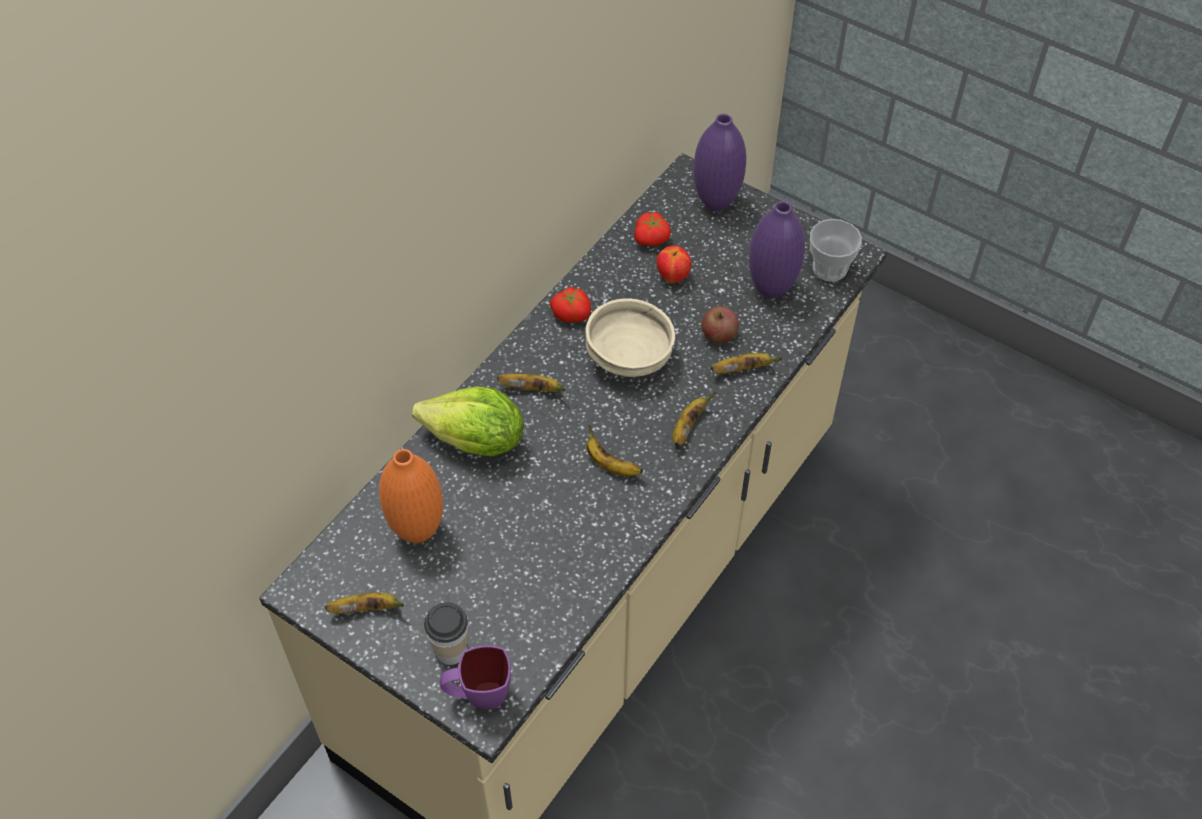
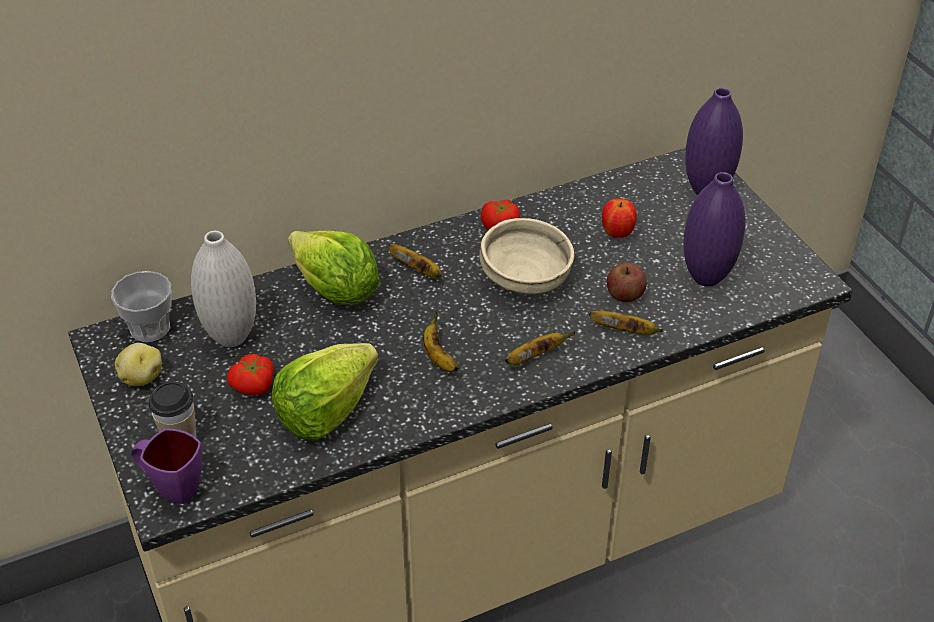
camera: 30 degrees right, 10 degrees down
(367, 609) = (141, 377): banana -> potato
(417, 531) = (231, 337): orange vase -> white vase
(554, 561) = (326, 411): none -> lettuce
(652, 238) = (622, 197): tomato -> tomato (254, 386)
(829, 268) = (779, 282): cup -> cup (150, 328)

